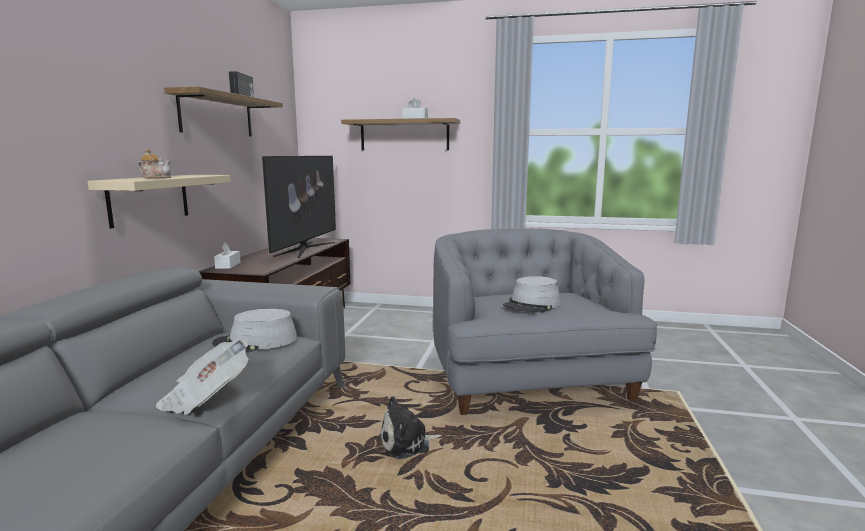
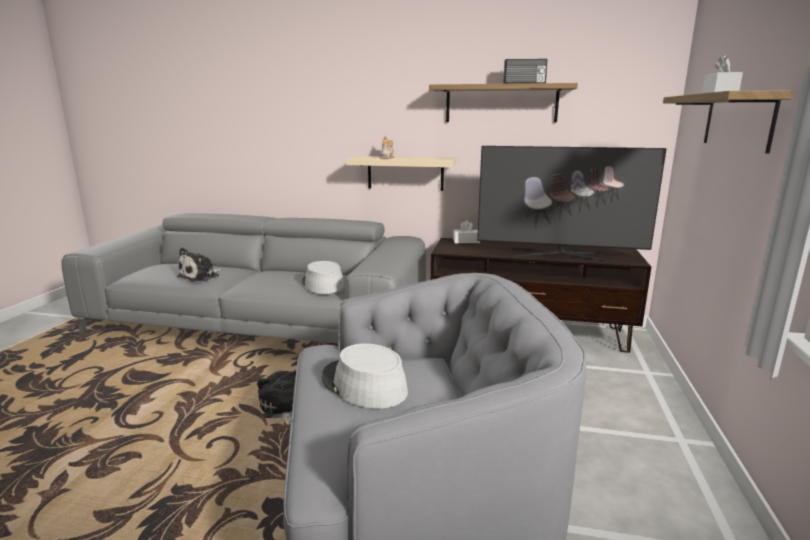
camera: 90 degrees right, 5 degrees up
(108, 443) = (201, 276): none -> plush toy
(206, 398) = (240, 285): newspaper -> none

